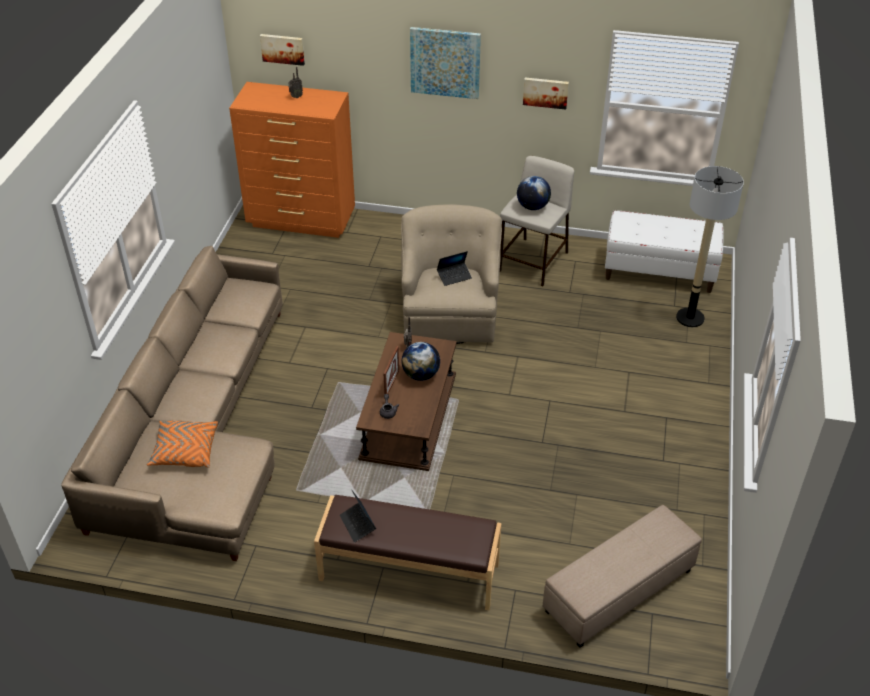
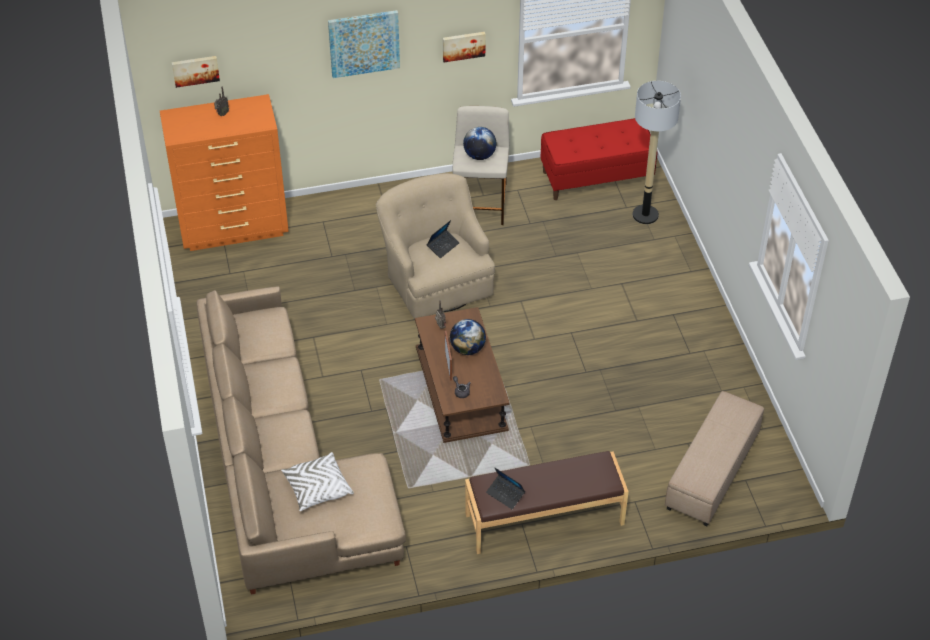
camera: 25 degrees left, 5 degrees up
(185, 451) = (317, 488): orange pillow -> white pillow
(659, 272) = (596, 177): white bench -> red bench

